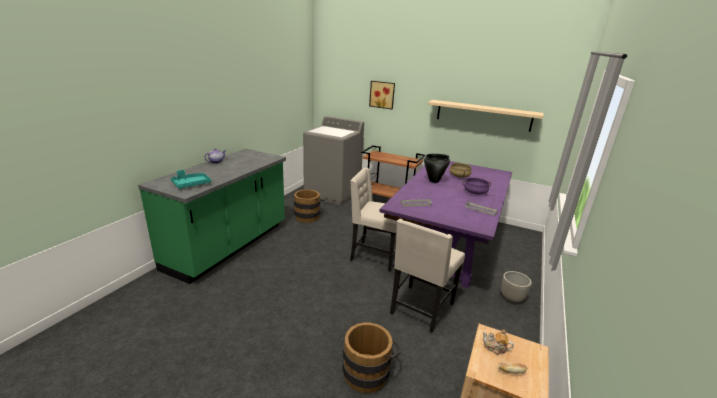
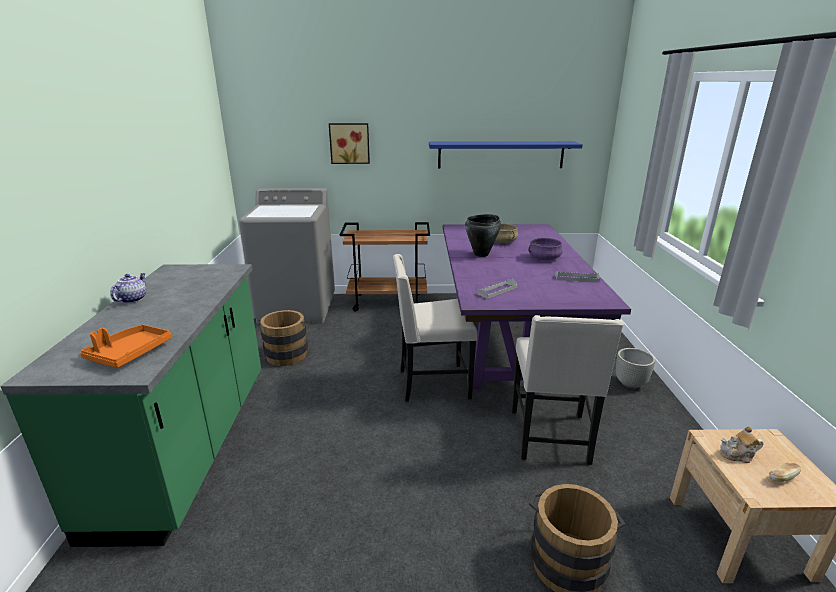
camera: 25 degrees left, 0 degrees up
(191, 184) = (129, 353): turquoise tray -> orange tray
(483, 115) = (500, 155): beige shelf -> blue shelf

